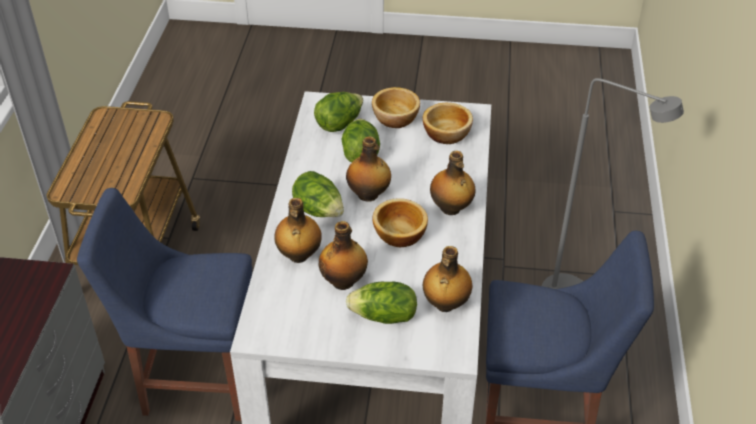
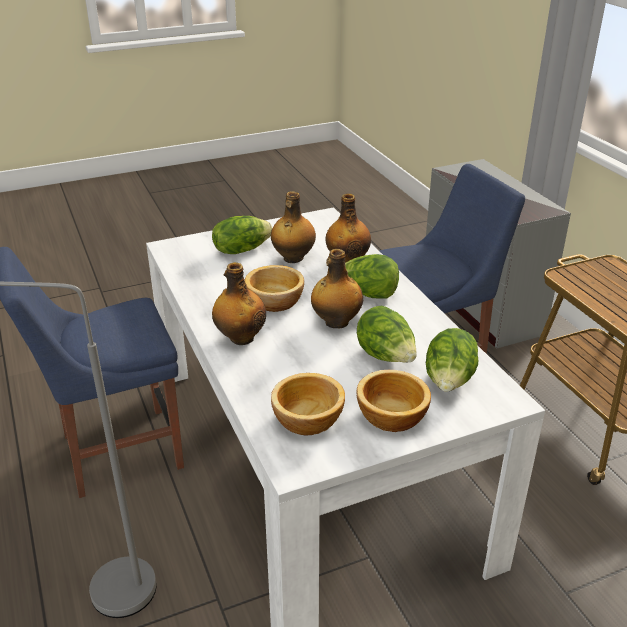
camera: 150 degrees right, 10 degrees down
(445, 304) = (196, 269): bottle -> none

